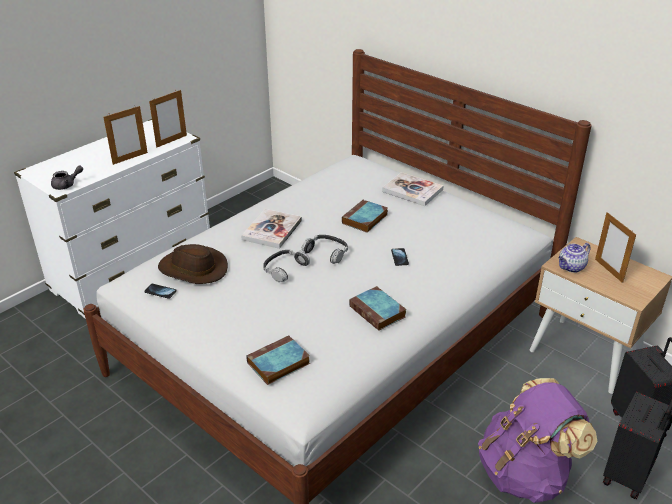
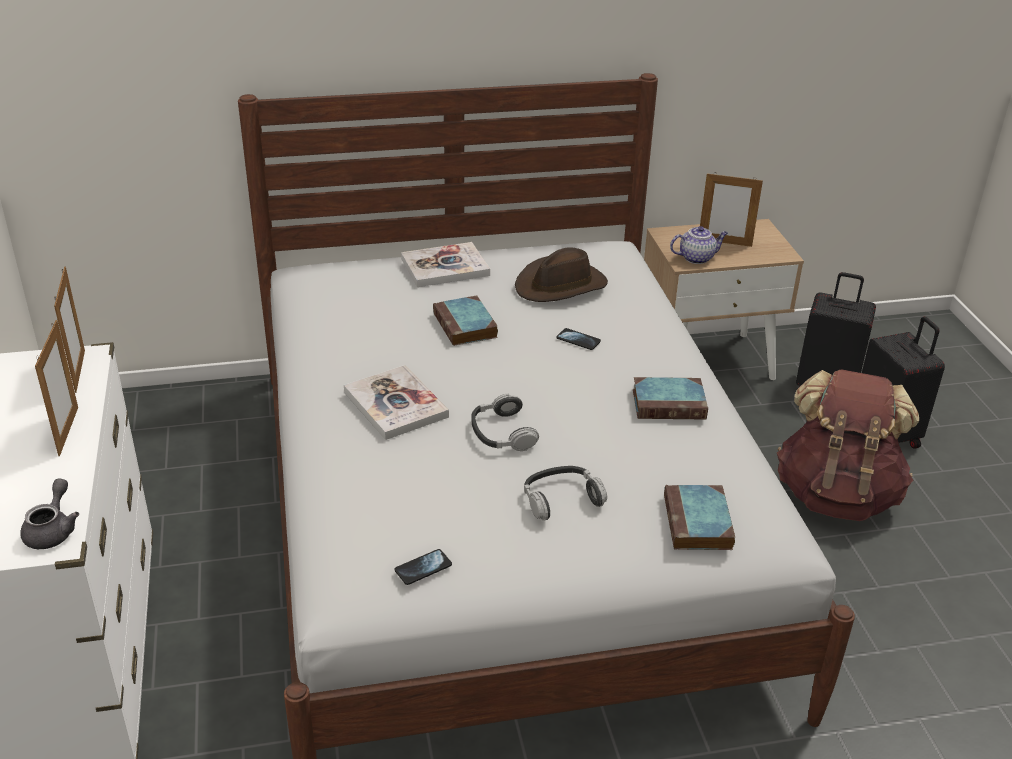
camera: 55 degrees left, 0 degrees up
(193, 269) = (404, 513): brown hat -> brown hat (561, 285)
(326, 252) = (504, 385): headphones -> headphones (561, 499)
(525, 473) = (836, 494): purple backpack -> brown backpack
(571, 267) = (697, 258): teapot -> teapot turned 105 degrees counterclockwise

